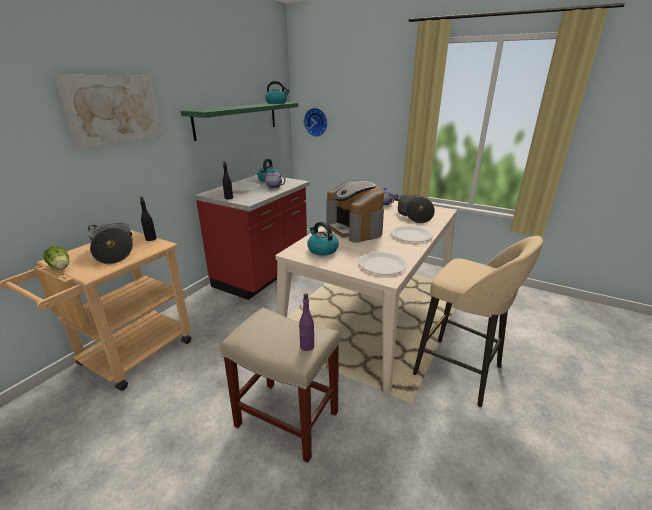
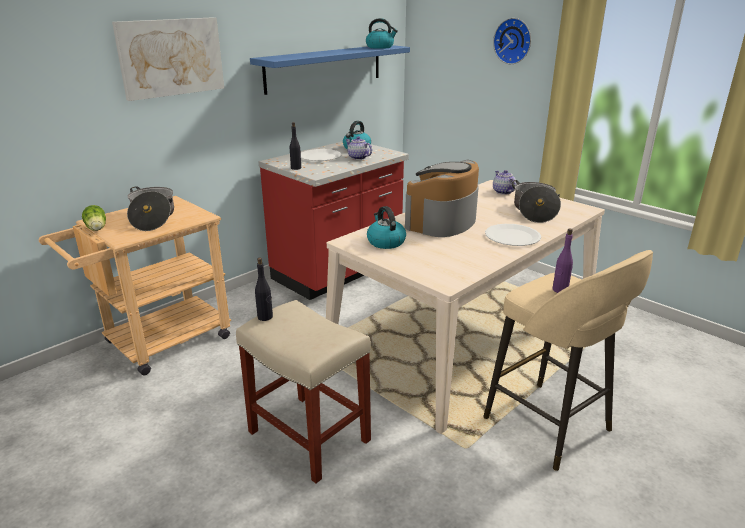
camera: 15 degrees right, 0 degrees up
(151, 239) = (195, 209): black bottle -> black bottle (265, 317)
(237, 119) = (325, 68): green shelf -> blue shelf
(307, 346) = (323, 345): purple bottle -> purple bottle (560, 290)
(316, 122) = (436, 73): wall clock -> wall clock (513, 41)
(355, 229) = (442, 221): coffee machine -> coffee machine turned 45 degrees clockwise
(382, 264) = (450, 267): white plate -> none

